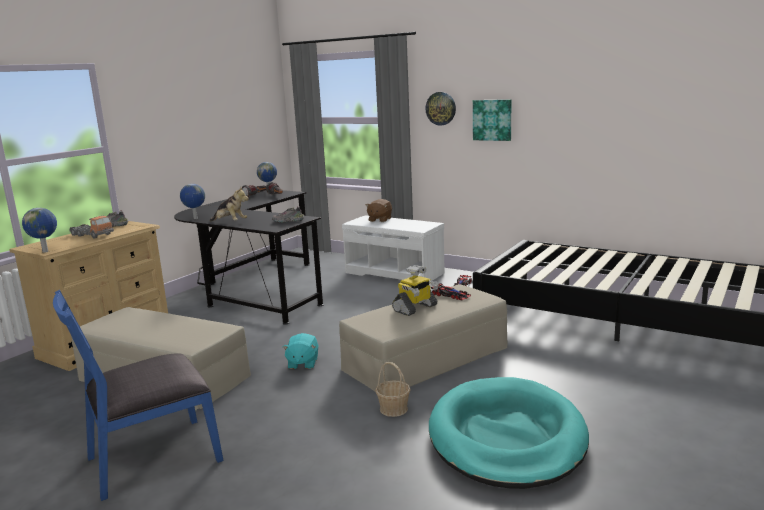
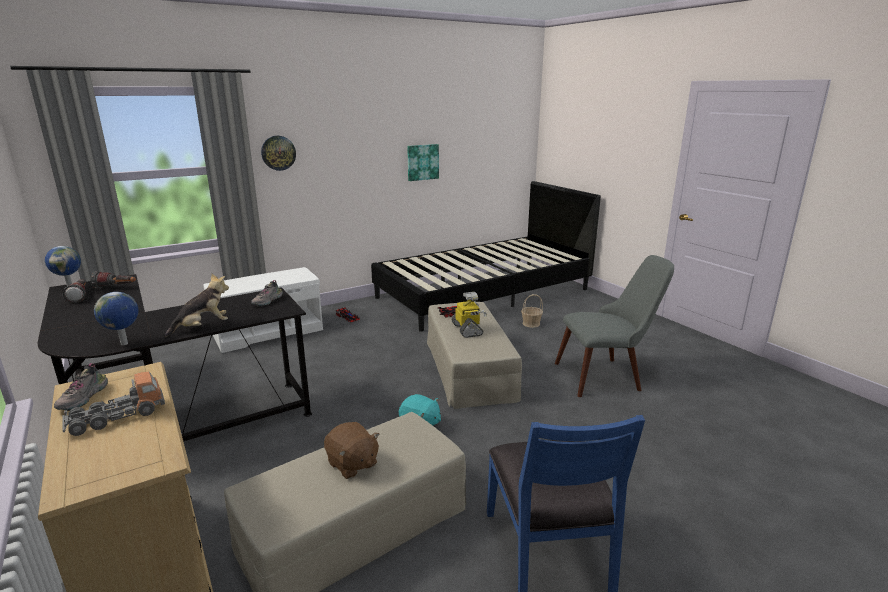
camera: 65 degrees left, 5 degrees up
(46, 251) = (159, 465): globe -> none
(379, 220) = (238, 282): brown plush toy -> brown plush toy (352, 464)
(393, 409) = (542, 403): basket -> basket (531, 323)
(492, 120) = (333, 161): picture -> picture (422, 162)
(506, 437) = (607, 375): turquoise dog bed -> grey chair

